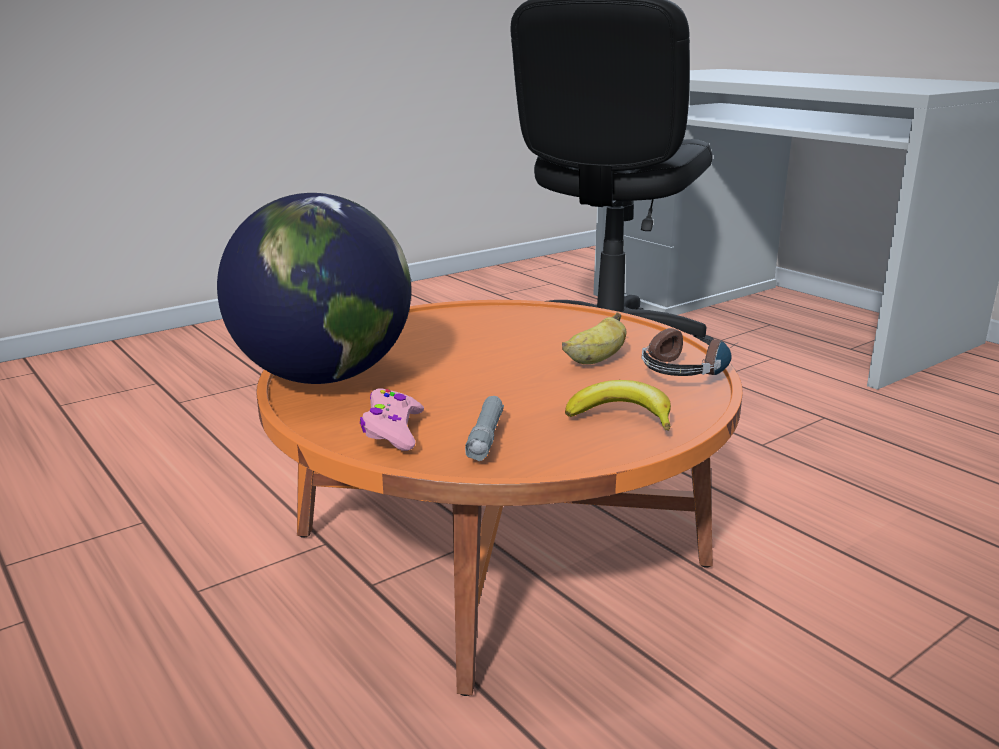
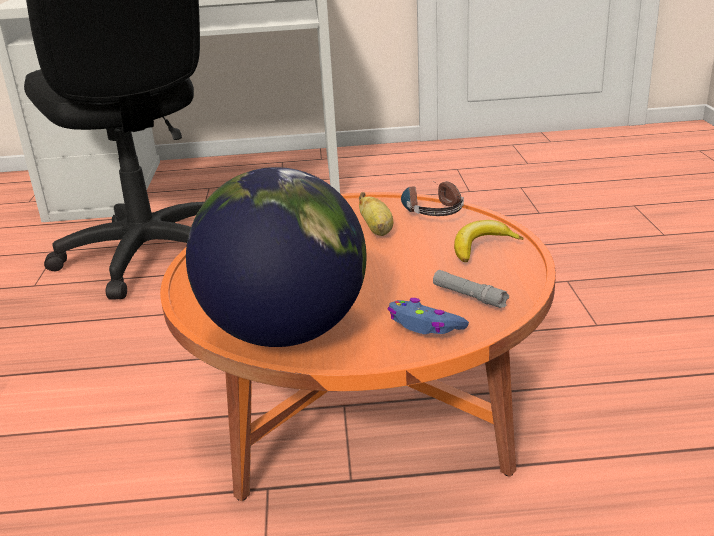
camera: 55 degrees left, 5 degrees up
(392, 430) = (425, 326): pink game controller -> blue game controller

